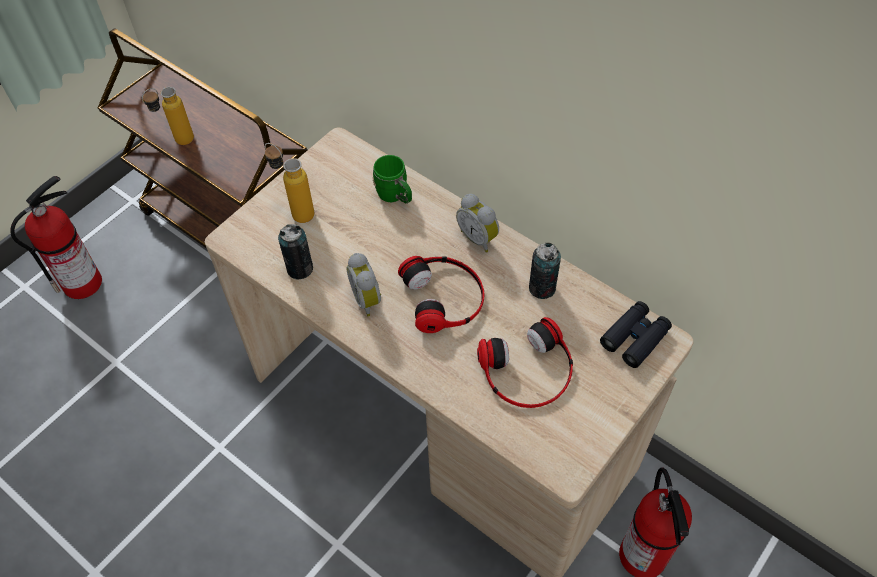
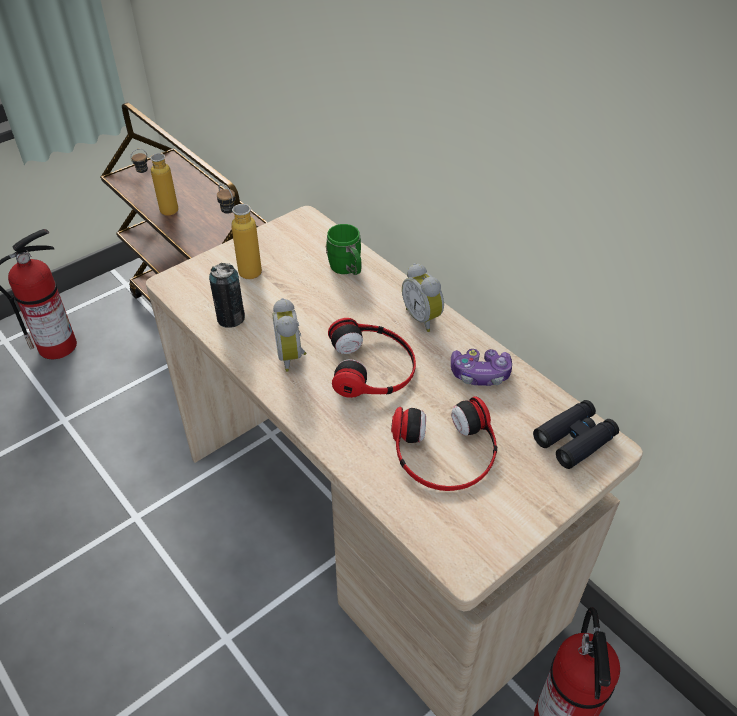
camera: 10 degrees right, 10 degrees down
(542, 288) = (480, 374): can -> game controller

